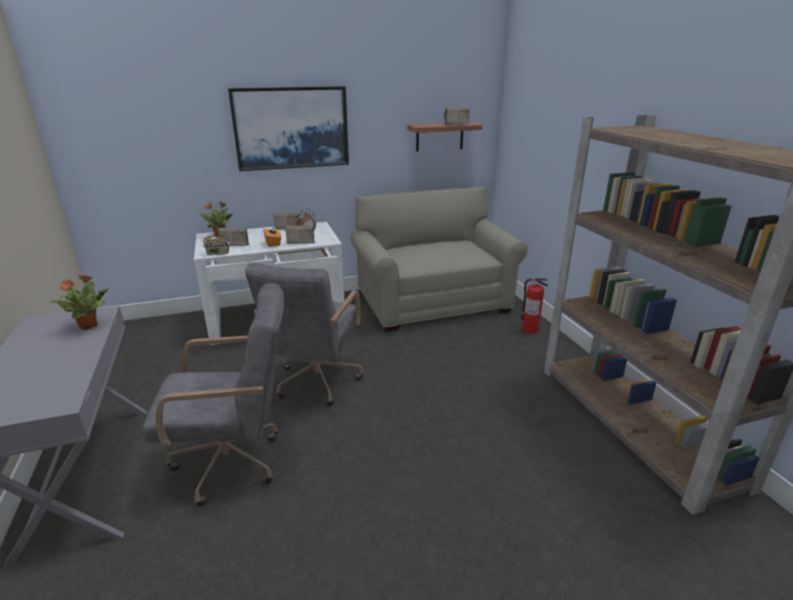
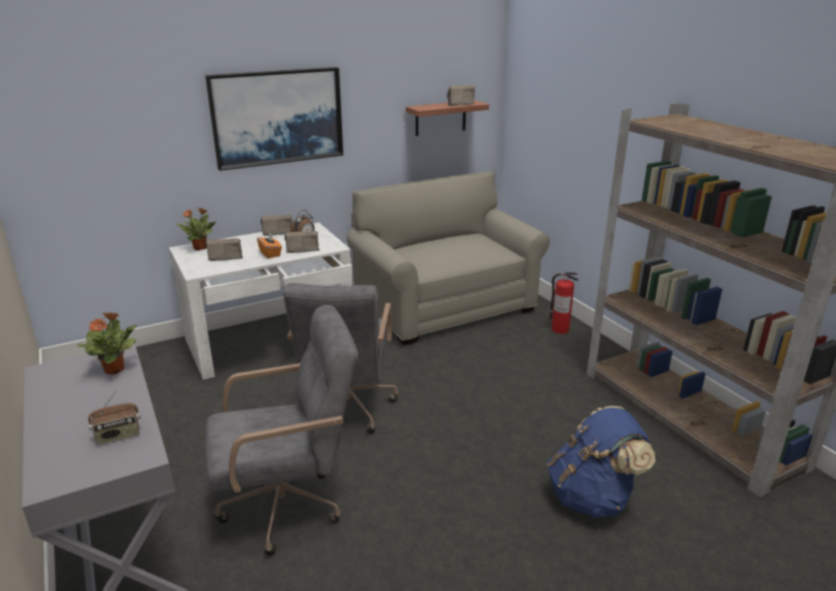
camera: 10 degrees left, 0 degrees up
(218, 253) = (211, 271): radio -> radio (118, 436)
(516, 491) = (592, 497): none -> blue backpack

